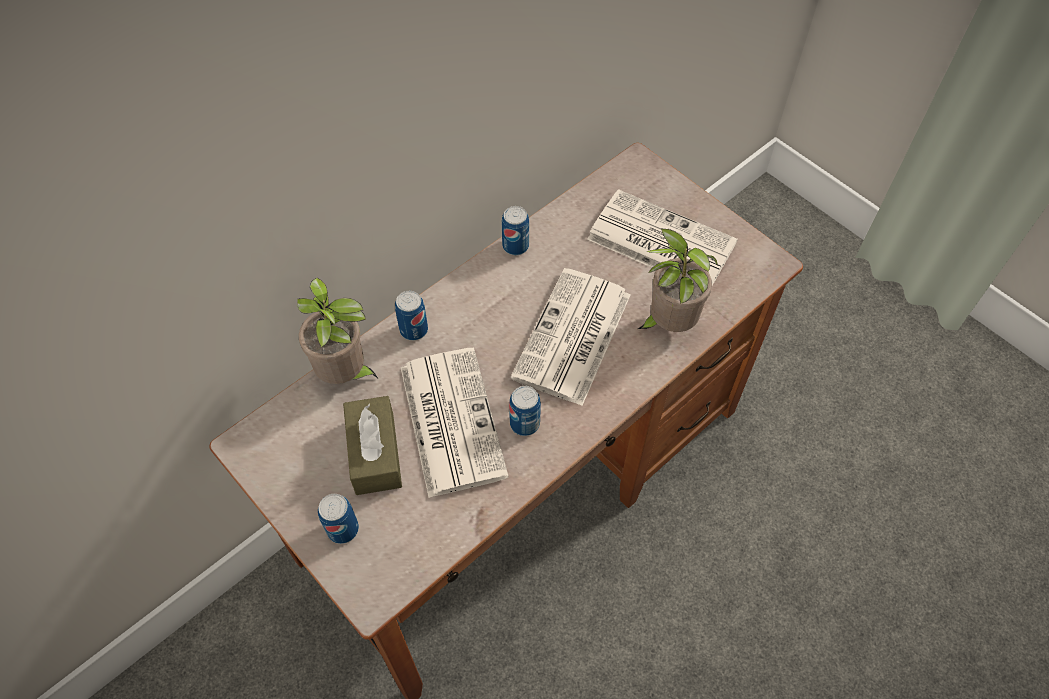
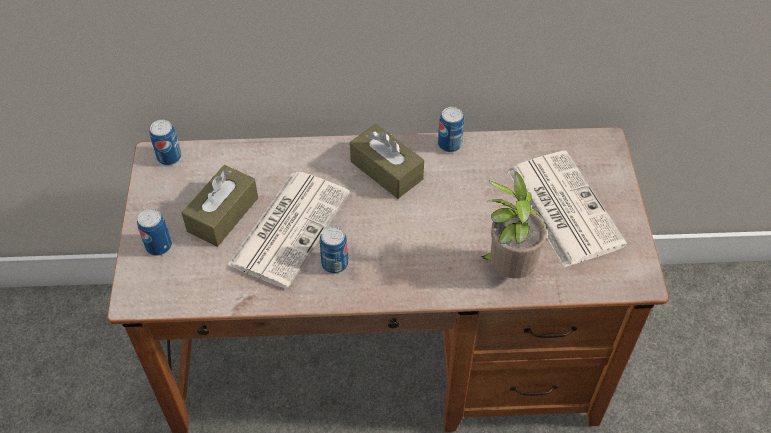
camera: 40 degrees right, 5 degrees down
(346, 375) = (254, 155): potted plant -> none
(414, 330) = (324, 155): can -> can (169, 157)
(484, 306) = (386, 170): none -> brown tissue box
(572, 338) = (426, 231): newspaper -> none

